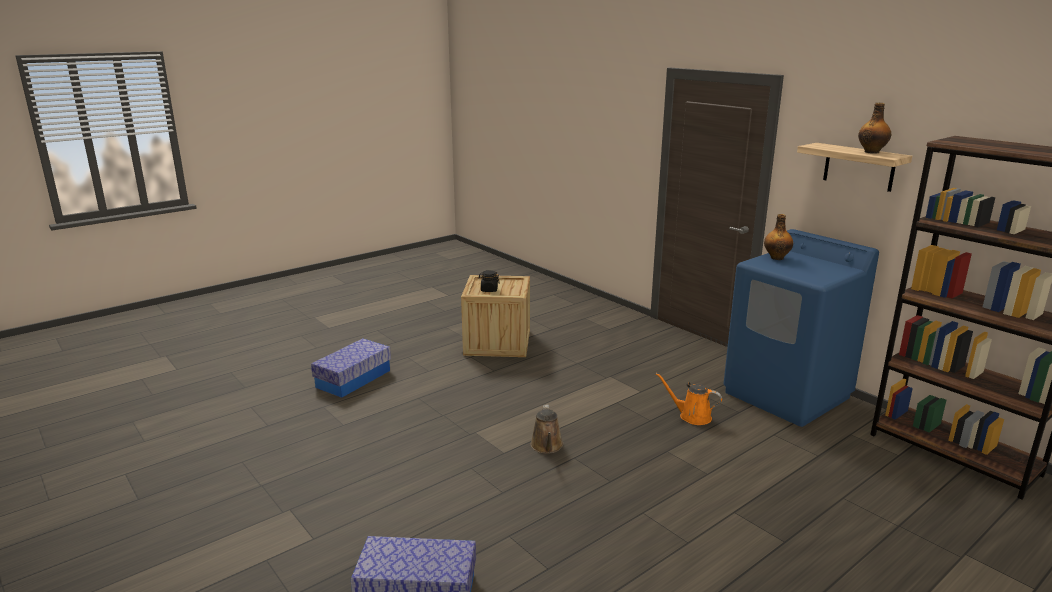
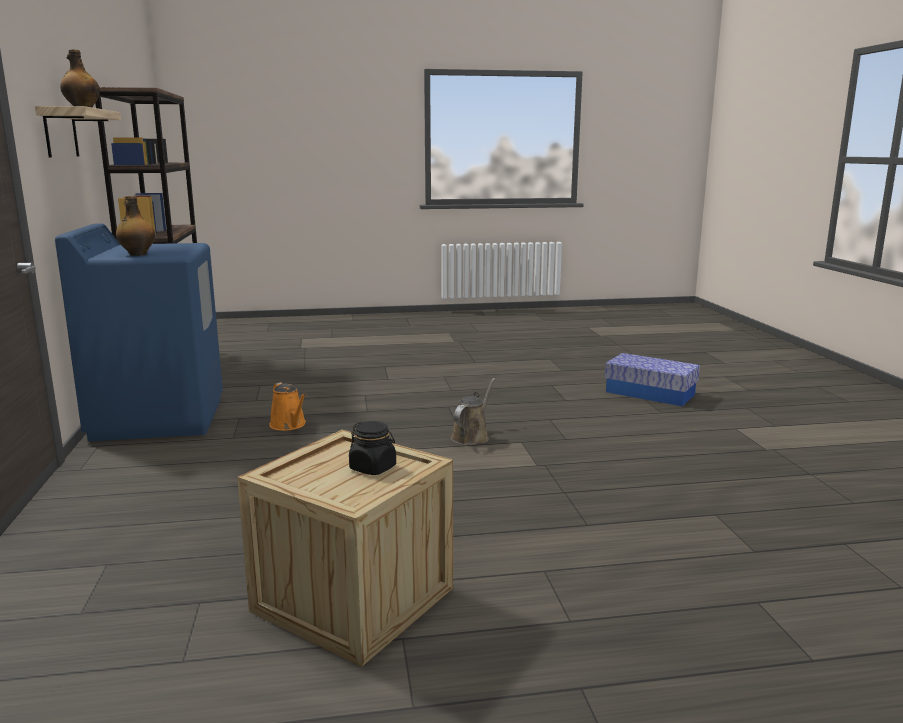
camera: 150 degrees left, 5 degrees down
(353, 379) = (700, 595): storage box -> none

